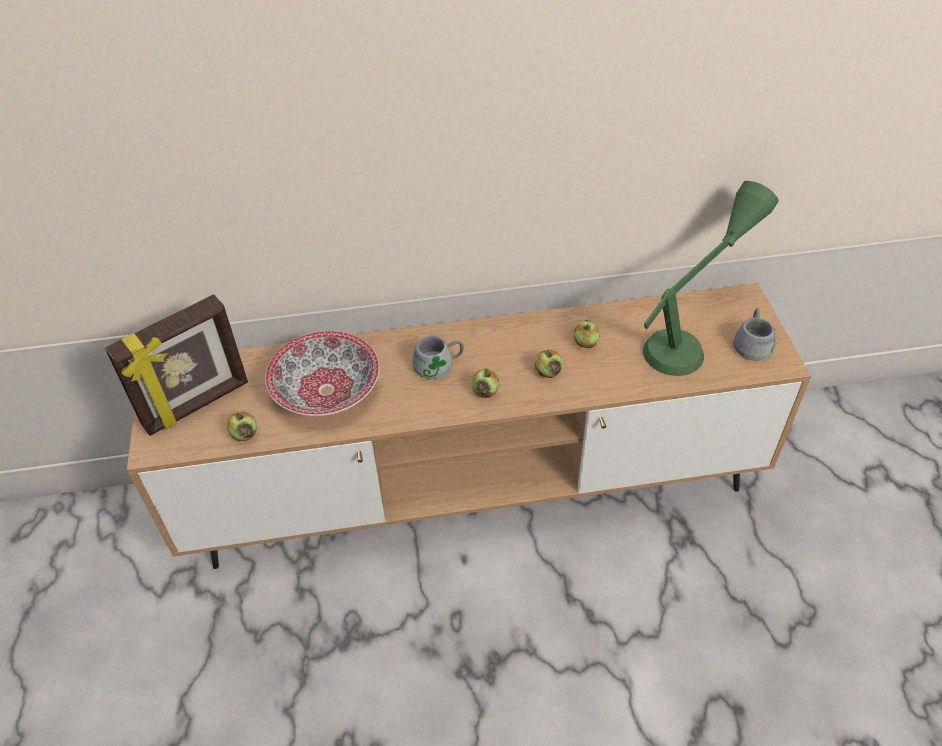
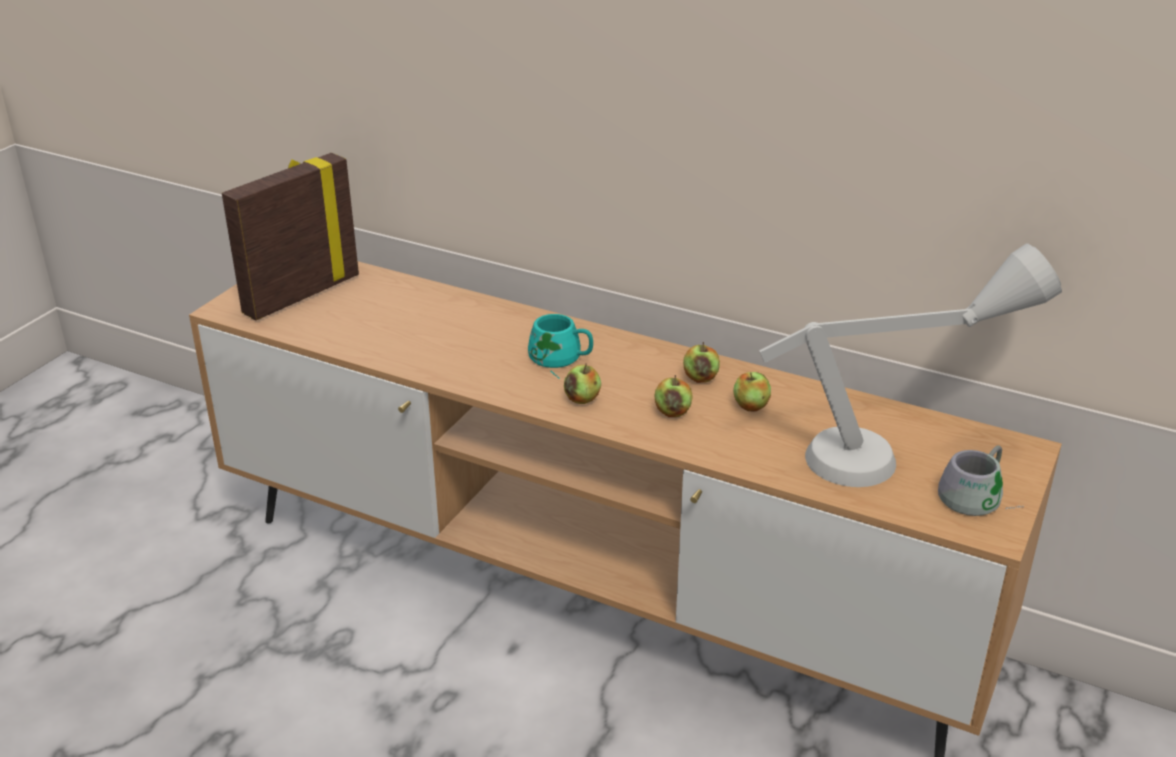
camera: 35 degrees right, 15 degrees down
(197, 405) = (300, 294): picture frame -> picture frame turned 135 degrees clockwise
(244, 434) = (312, 332): apple -> apple (700, 378)
(325, 391) = (424, 331): bowl -> none
(439, 368) = (559, 360): grey mug -> turquoise mug
(691, 336) = (895, 454): green table lamp -> grey table lamp

